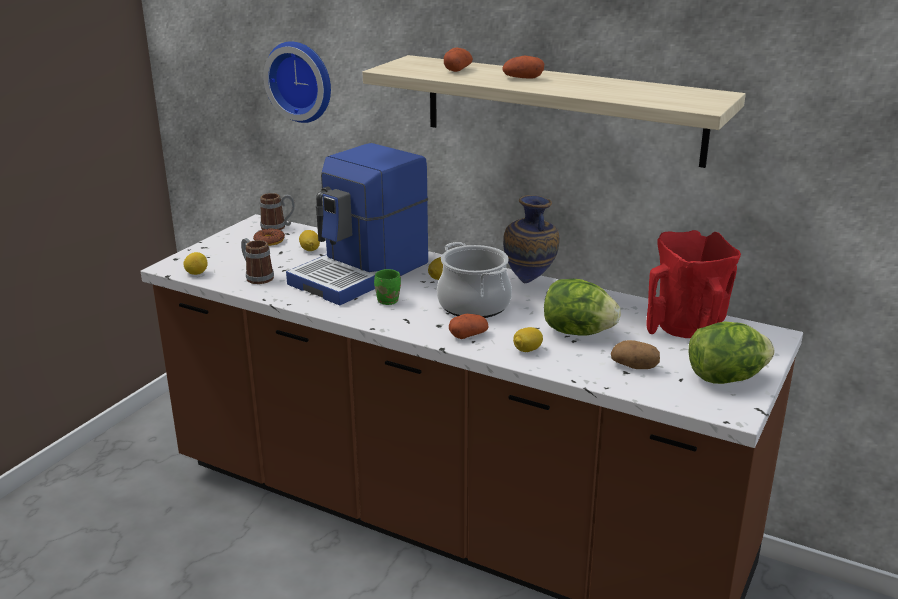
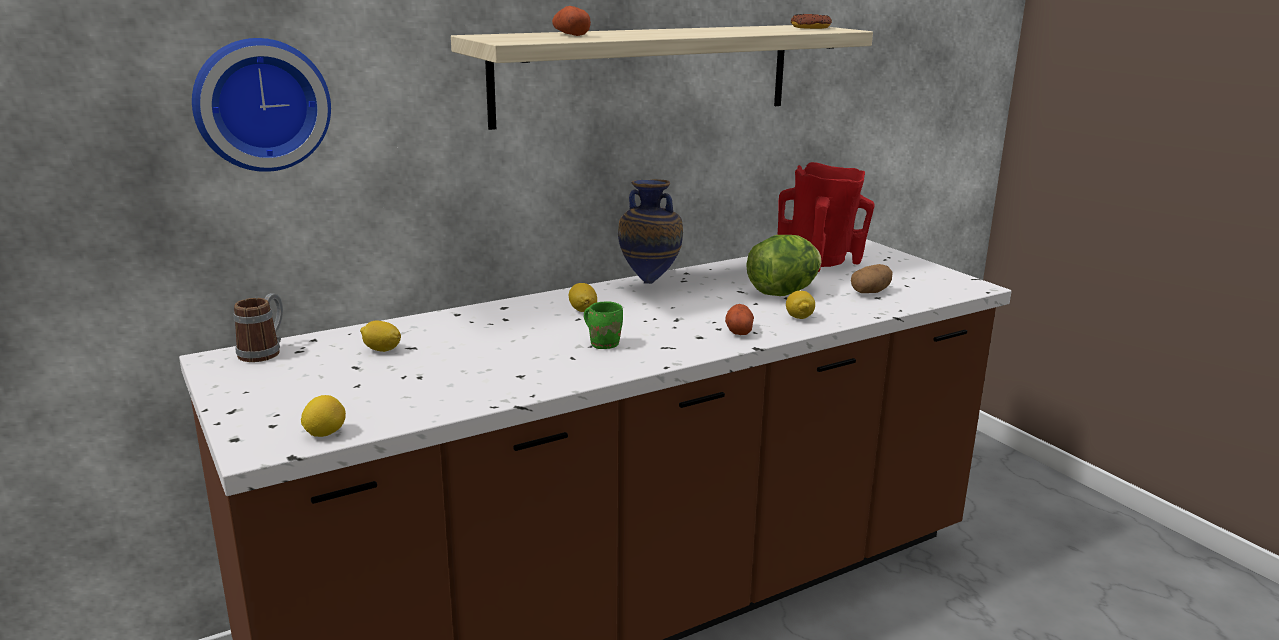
camera: 60 degrees left, 5 degrees down
(256, 277) = (412, 397): mug -> none
(269, 241) = (303, 366): donut -> donut (810, 27)
(362, 273) = (507, 340): coffee machine -> none
(474, 305) = (672, 312): cooking pot -> none
(522, 78) = (653, 33): potato -> none
(725, 378) = (917, 274): lettuce -> none

